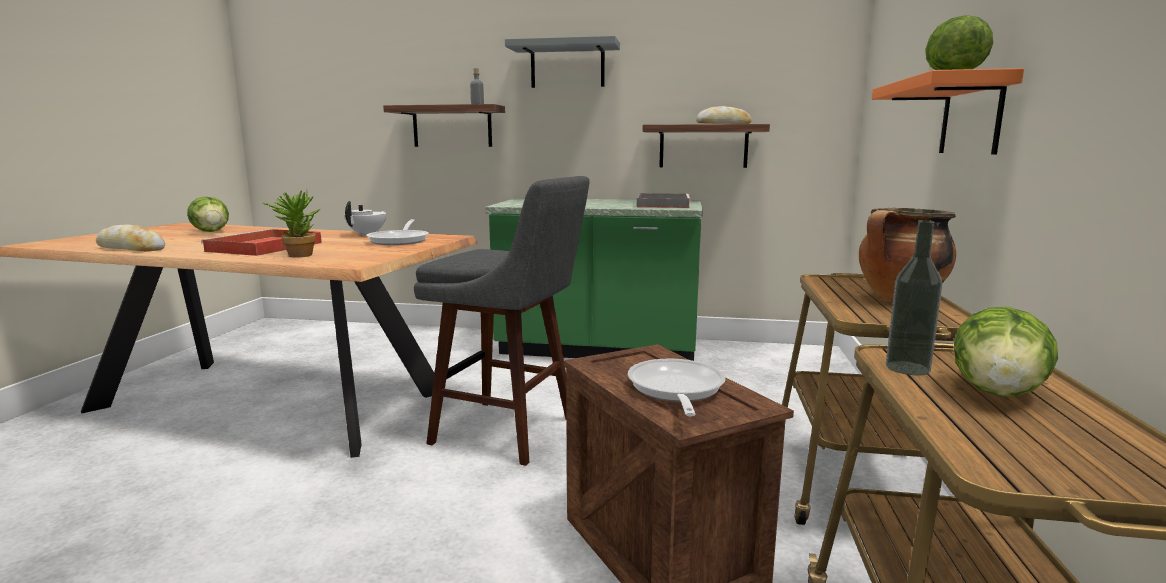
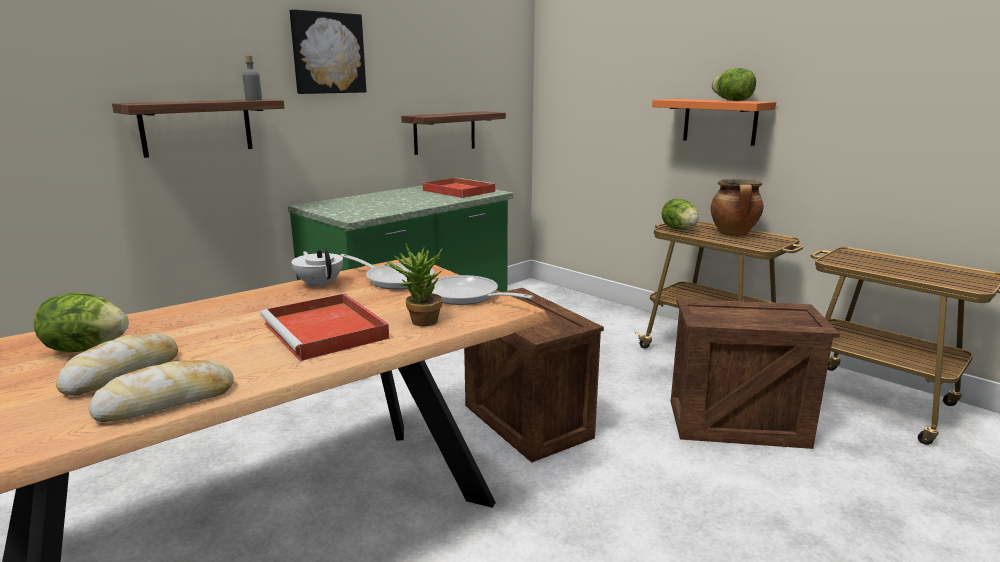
camera: 55 degrees left, 5 degrees up
(510, 432) = (529, 421): grey stool -> crate
(567, 65) = (327, 53): grey shelf -> picture
(662, 204) = (457, 191): grey tray -> red tray
(675, 390) = (768, 316): frying pan -> frying pan (467, 296)
(723, 124) = (467, 113): bread -> bread (123, 373)
(907, 368) = (858, 265): bottle -> none
(997, 392) = (891, 265): lettuce -> lettuce (679, 229)

